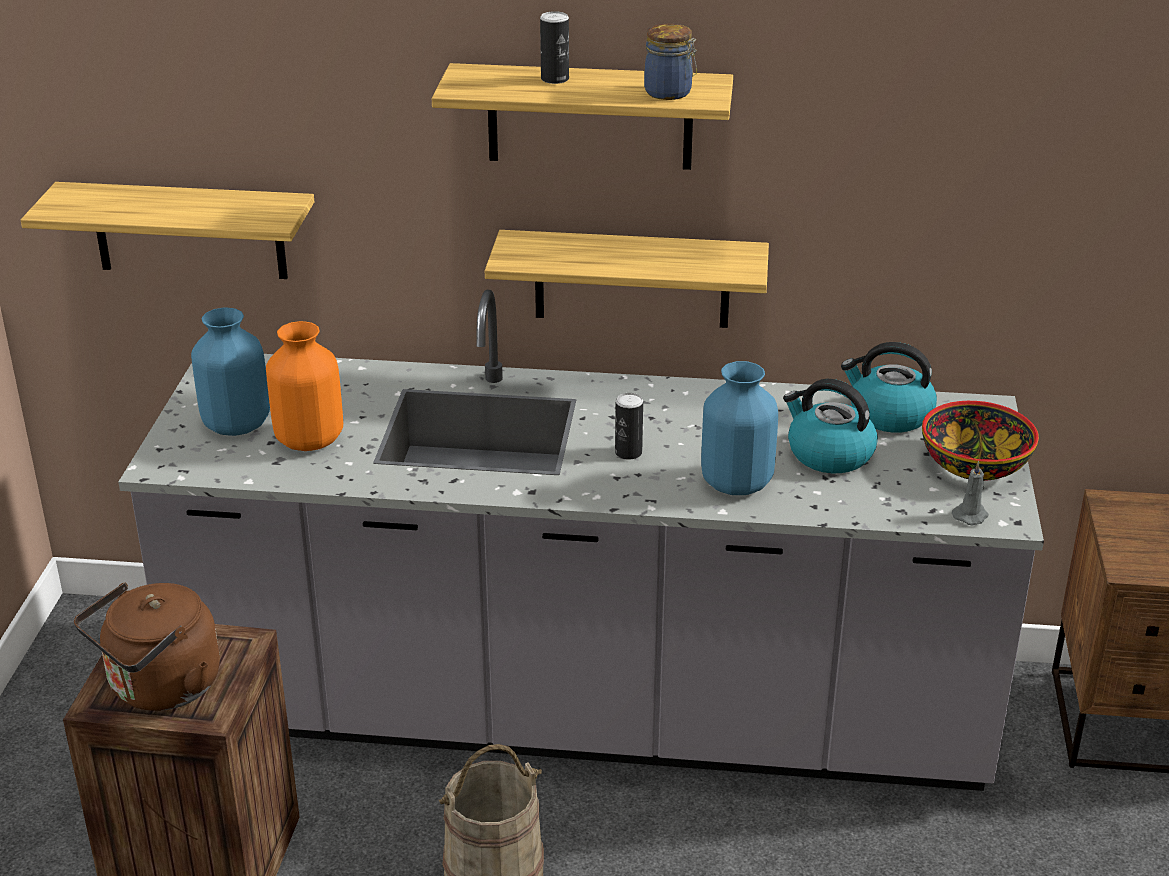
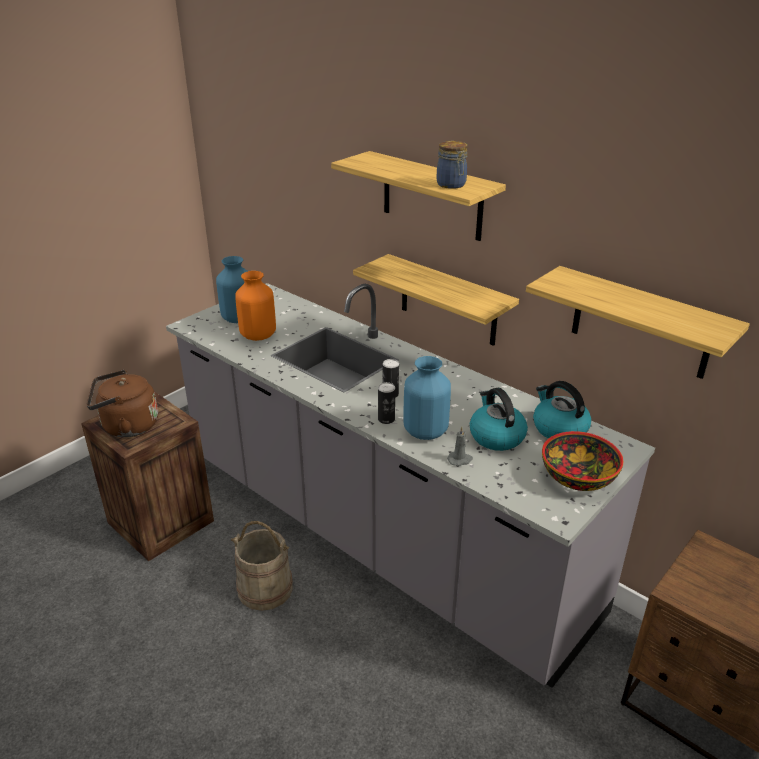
camera: 35 degrees right, 0 degrees up
(189, 230) = (267, 220): shelf -> shelf (641, 323)
(555, 79) = (405, 167): can -> can (386, 419)
(971, 515) = (539, 505): grey candle -> grey candle (460, 460)

